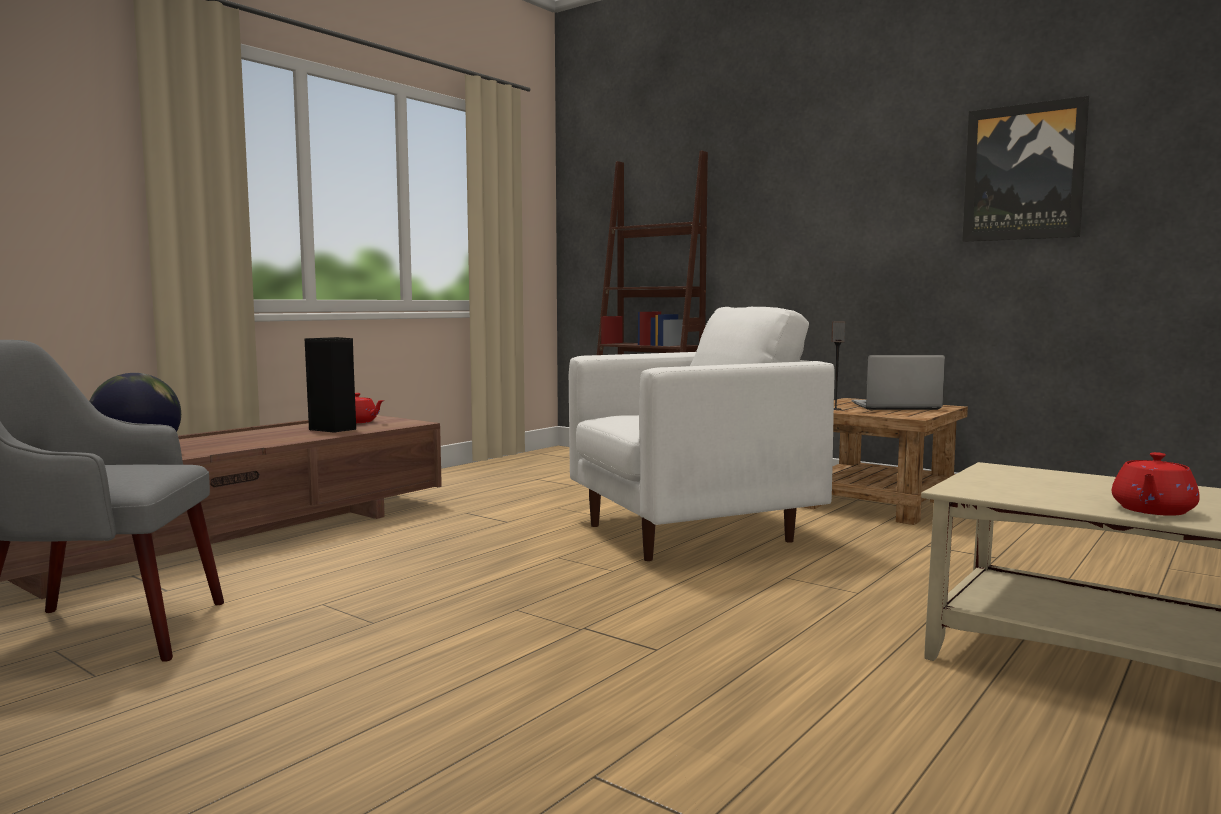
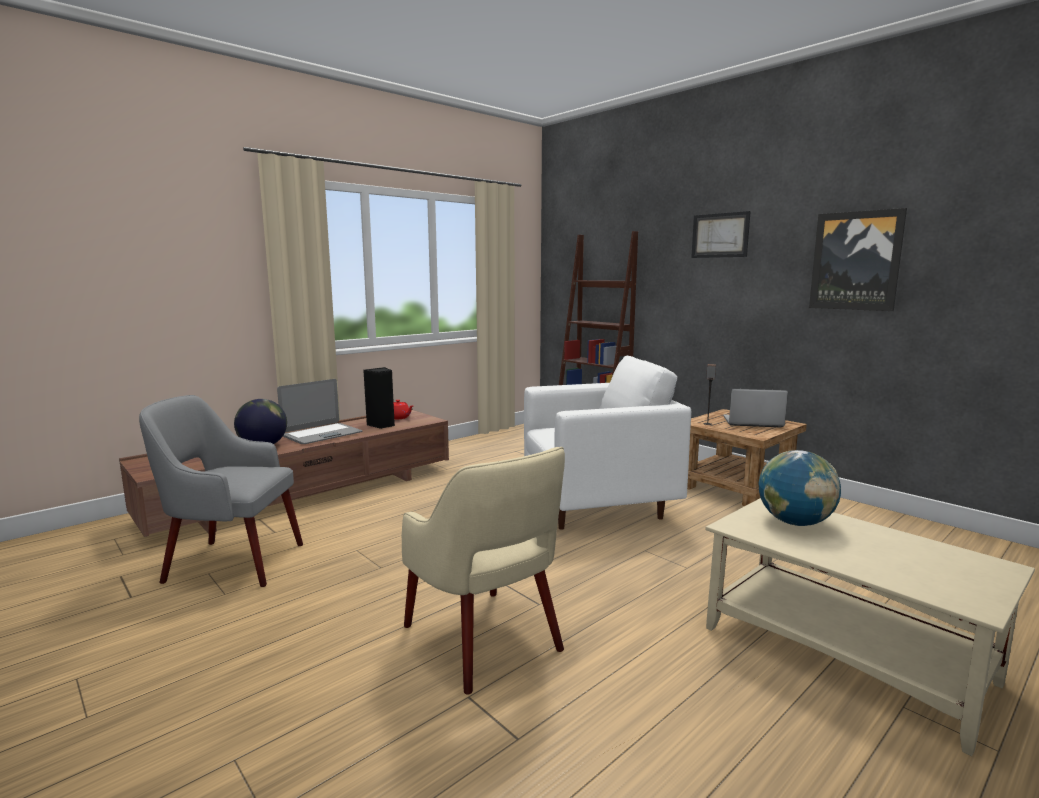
camera: 10 degrees right, 5 degrees up
(237, 440) = (322, 434): none -> laptop
(588, 700) = (484, 640): none -> beige armchair
(829, 150) = (720, 235): none -> picture
(1042, 483) = (795, 523): none -> globe
(1152, 510) = (850, 560): red teapot -> none

